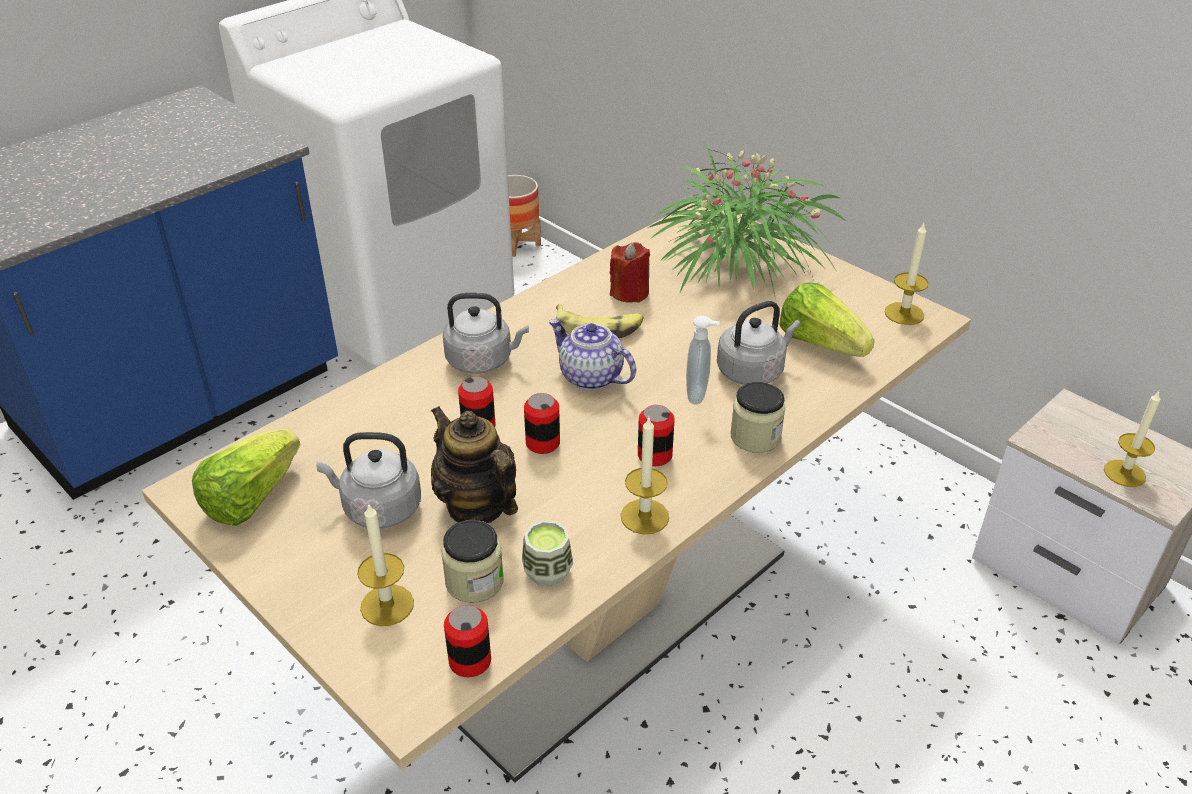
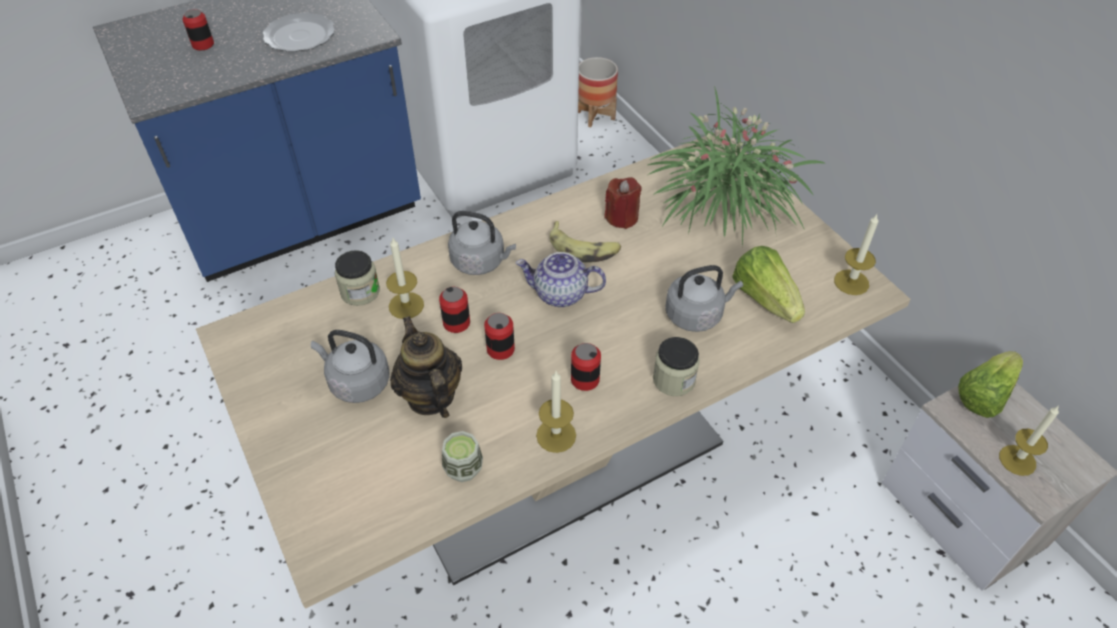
camera: 15 degrees right, 10 degrees up
(181, 158) = (301, 35): none -> plate
(251, 498) = (269, 352): lettuce -> lettuce (983, 395)
(387, 605) = (335, 469): candle -> candle (406, 305)
(470, 661) = (379, 533): can -> can (203, 45)
(474, 581) = (405, 464): jar -> jar (360, 292)
(590, 377) = (560, 294): teapot -> teapot turned 45 degrees counterclockwise
(699, 395) = (642, 329): soap dispenser -> none

